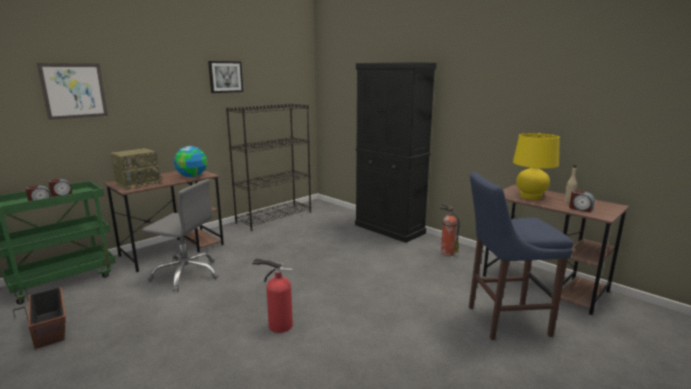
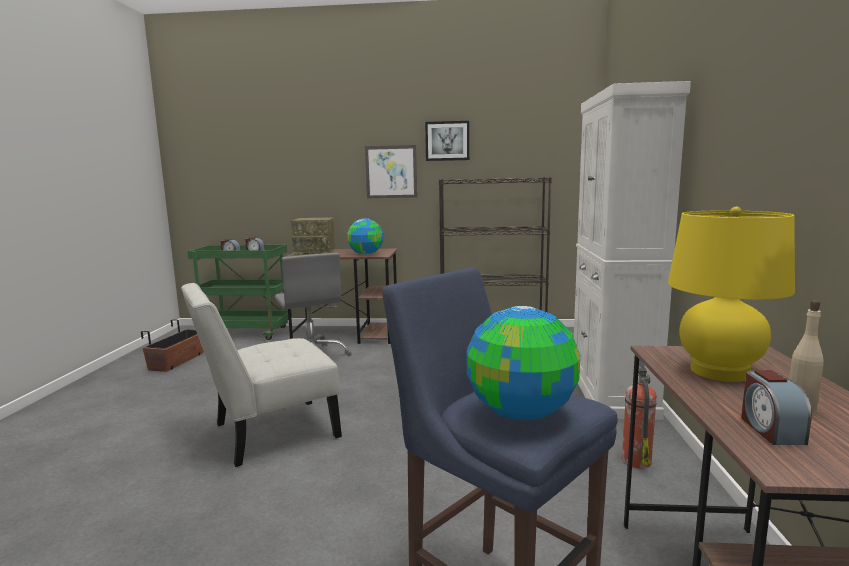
camera: 50 degrees right, 5 degrees down
(74, 91) = (285, 157): picture -> picture (391, 172)
(278, 325) = (268, 433): fire extinguisher -> white chair
(389, 229) = (611, 392): black cabinet -> white cabinet
(536, 228) = (522, 413): none -> globe

